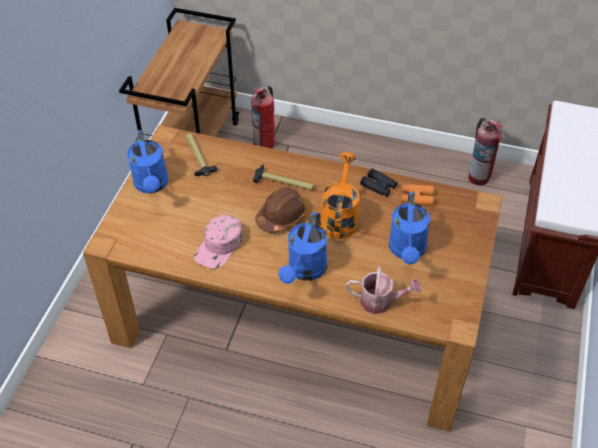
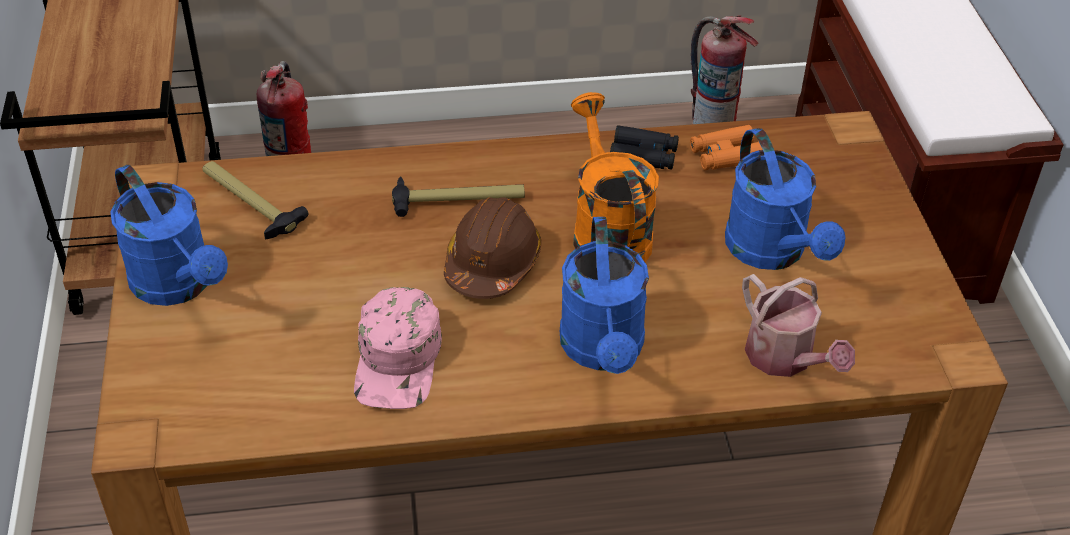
camera: 25 degrees left, 5 degrees down
(380, 301) = (785, 359): watering can -> watering can turned 75 degrees clockwise

